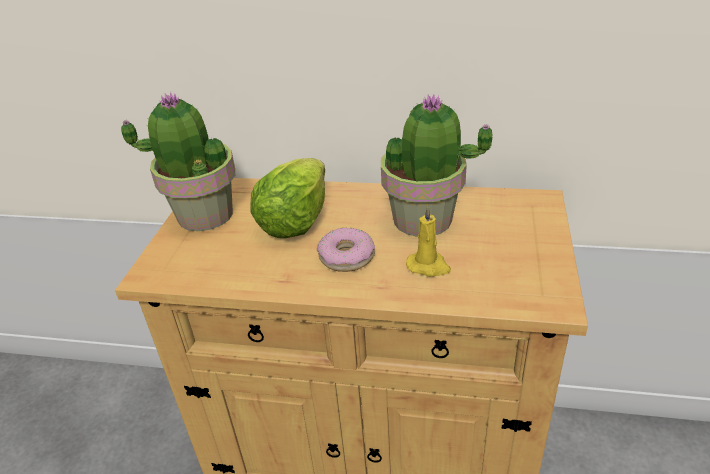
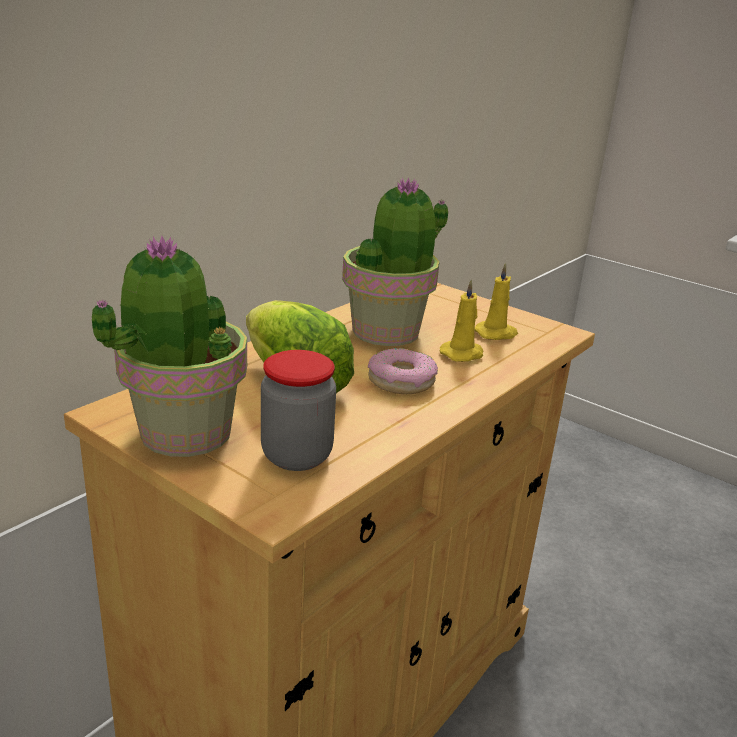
camera: 65 degrees left, 10 degrees down
(208, 258) = (296, 456): none -> jar
(494, 269) = (496, 334): none -> yellow candle

